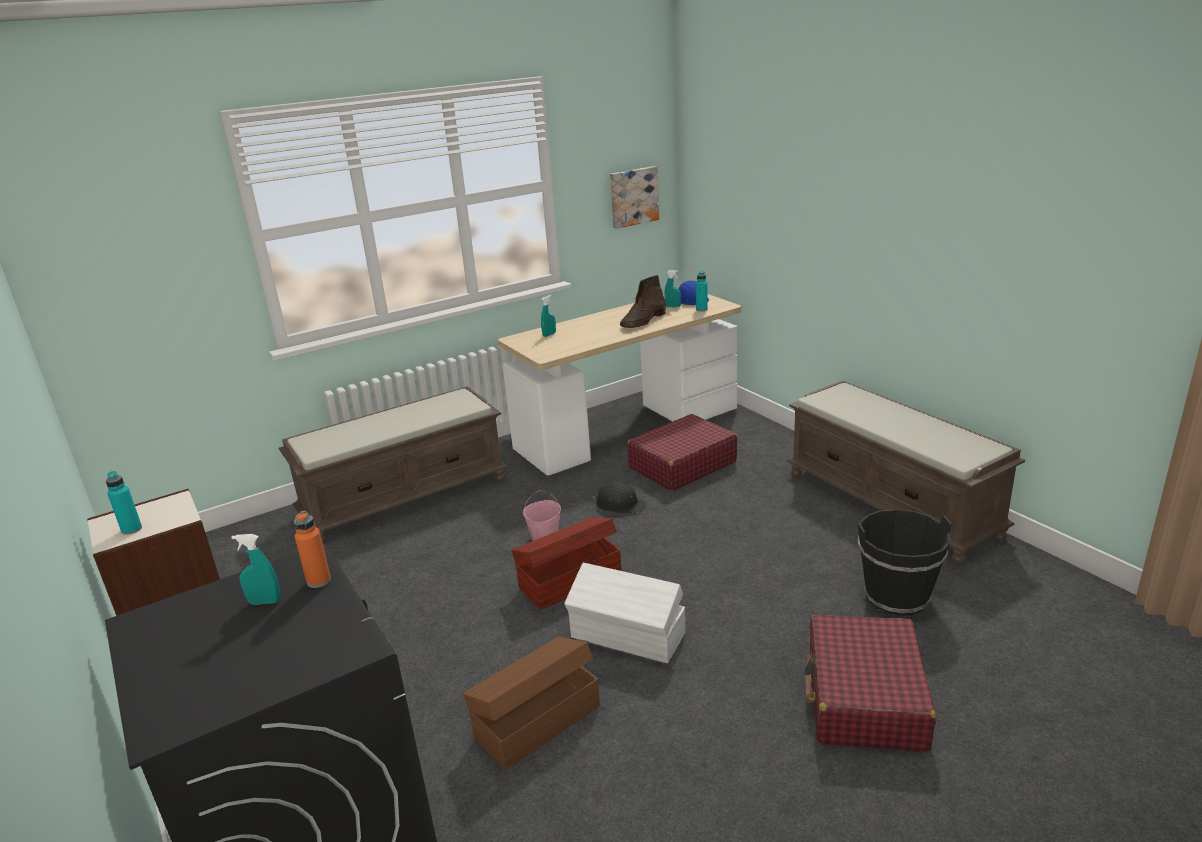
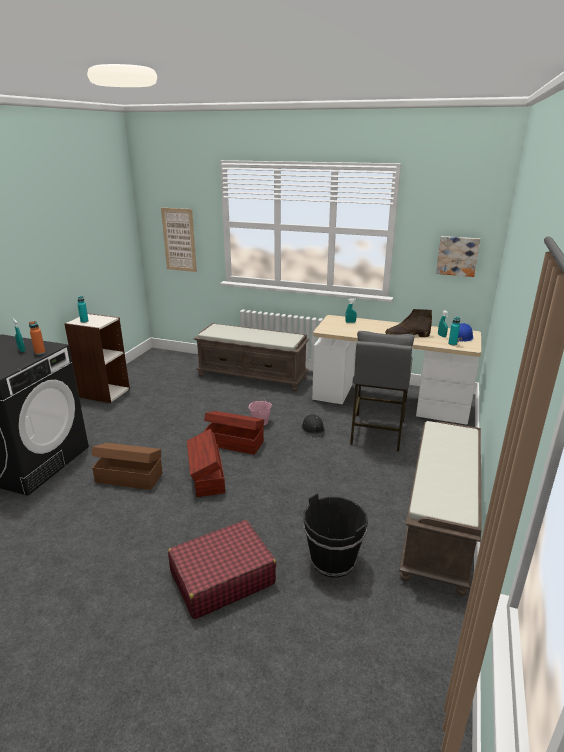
camera: 50 degrees right, 0 degrees up
(147, 298) = (179, 240): none -> picture
(628, 636) = (207, 477): white storage box -> brown storage box
(682, 465) = (376, 432): red suitcase -> grey stool

